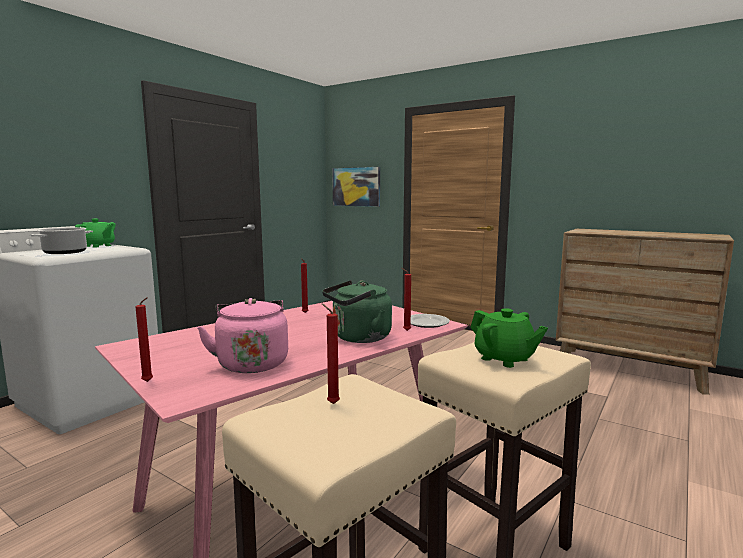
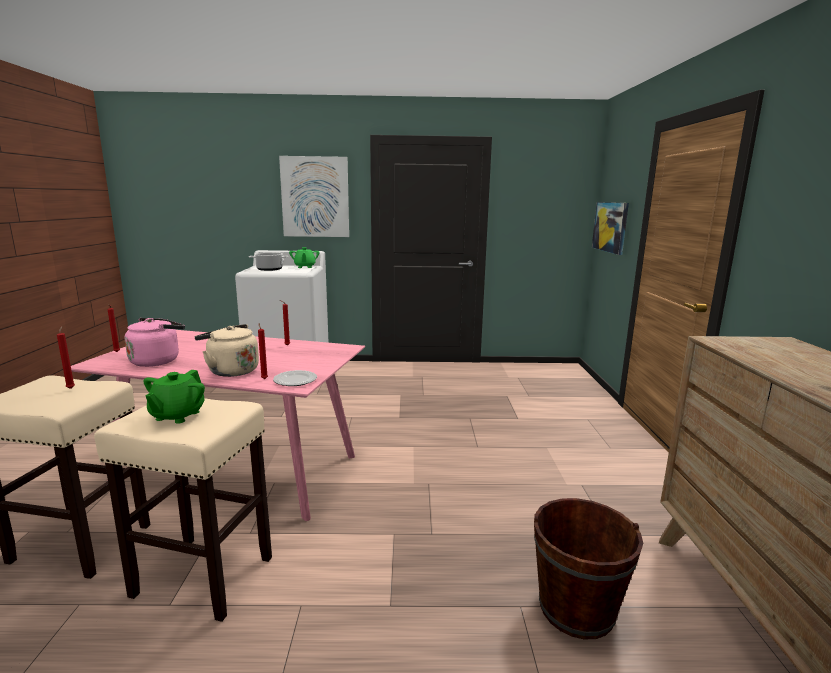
camera: 55 degrees right, 5 degrees up
(75, 152) = (315, 197): none -> picture
(358, 338) = (231, 371): green kettle -> beige kettle
(606, 404) = (576, 609): none -> brown bucket

